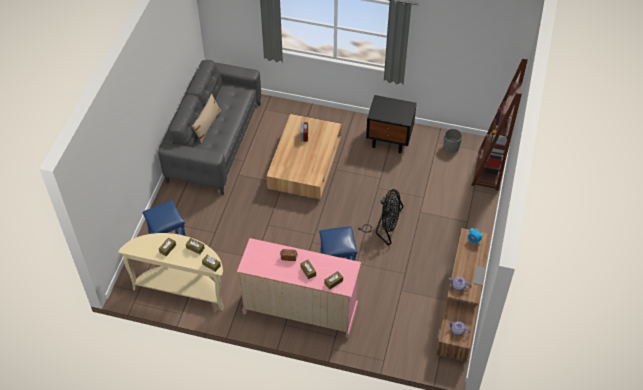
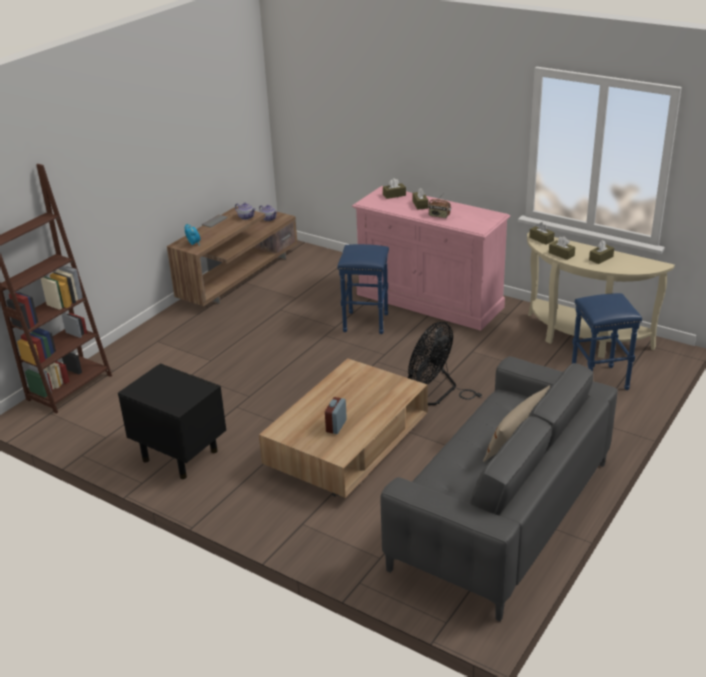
camera: 160 degrees left, 20 degrees down
(384, 227) = (272, 353): black fan -> black fan (438, 391)
(451, 147) = (91, 426): grey planter -> none

